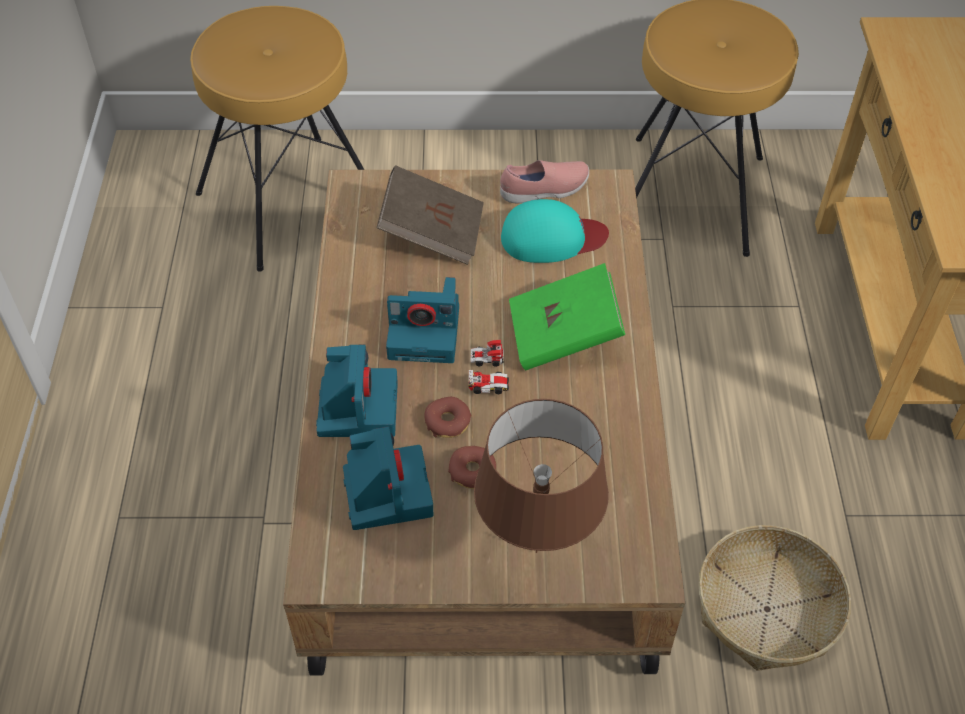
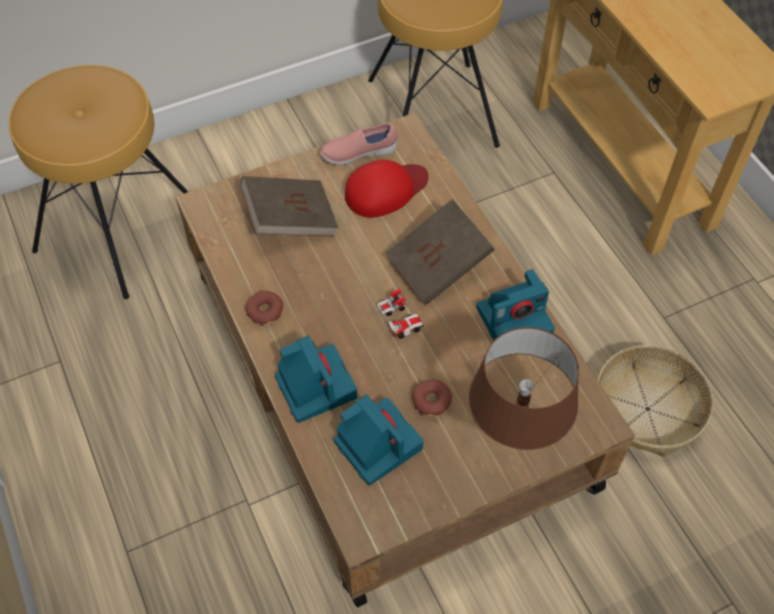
camera: 25 degrees left, 5 degrees up
(426, 332) = (333, 304): camera -> camera (515, 320)
(447, 422) = (391, 369): donut -> donut (265, 311)
(545, 191) = (358, 153): pink shoe -> pink shoe turned 150 degrees counterclockwise
(552, 238) = (385, 190): turquoise cap -> red cap
(564, 336) = (438, 266): green book -> brown book

